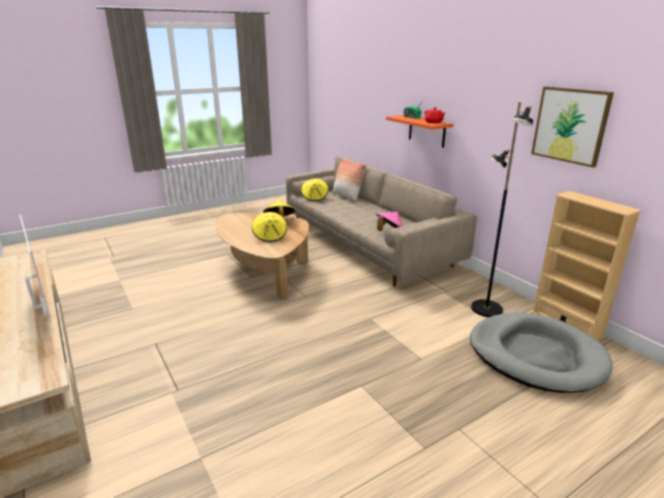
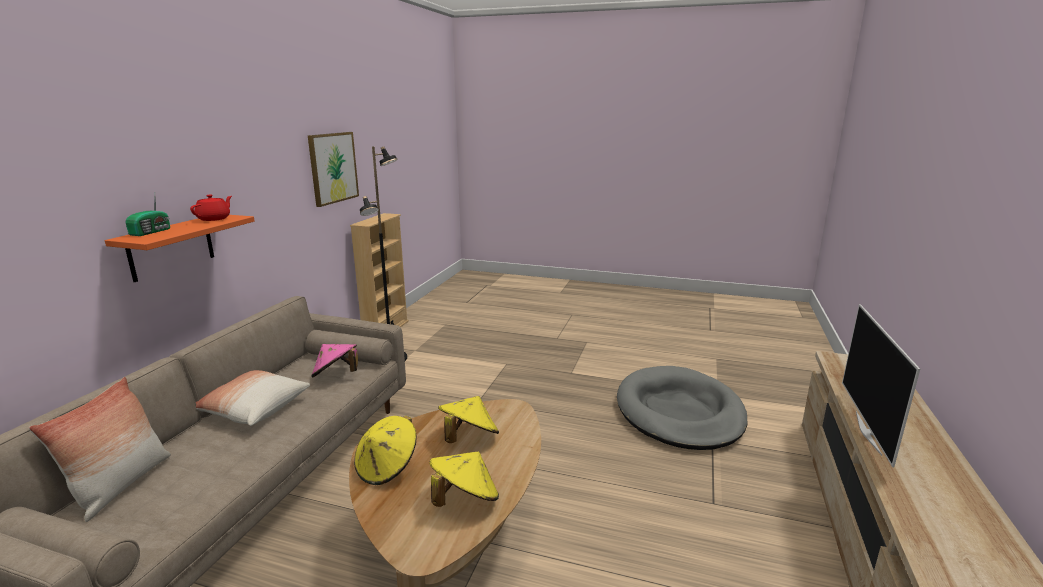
camera: 130 degrees left, 5 degrees down
(315, 198) = (153, 524): yellow hat -> yellow hat (464, 499)
(376, 215) = (253, 409): none -> pillow
(535, 355) = (446, 333): grey dog bed -> grey dog bed (679, 412)

